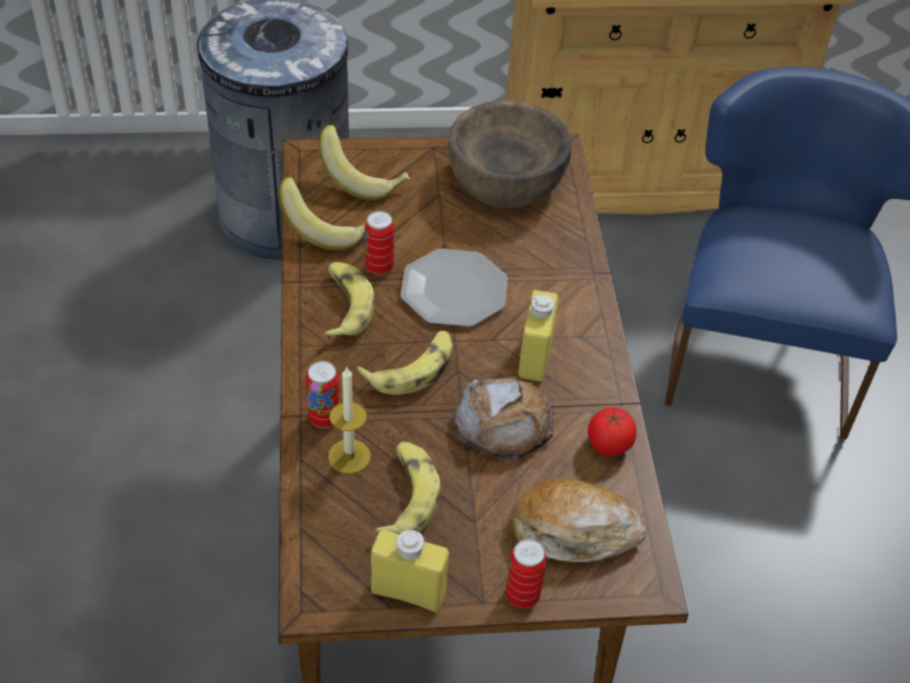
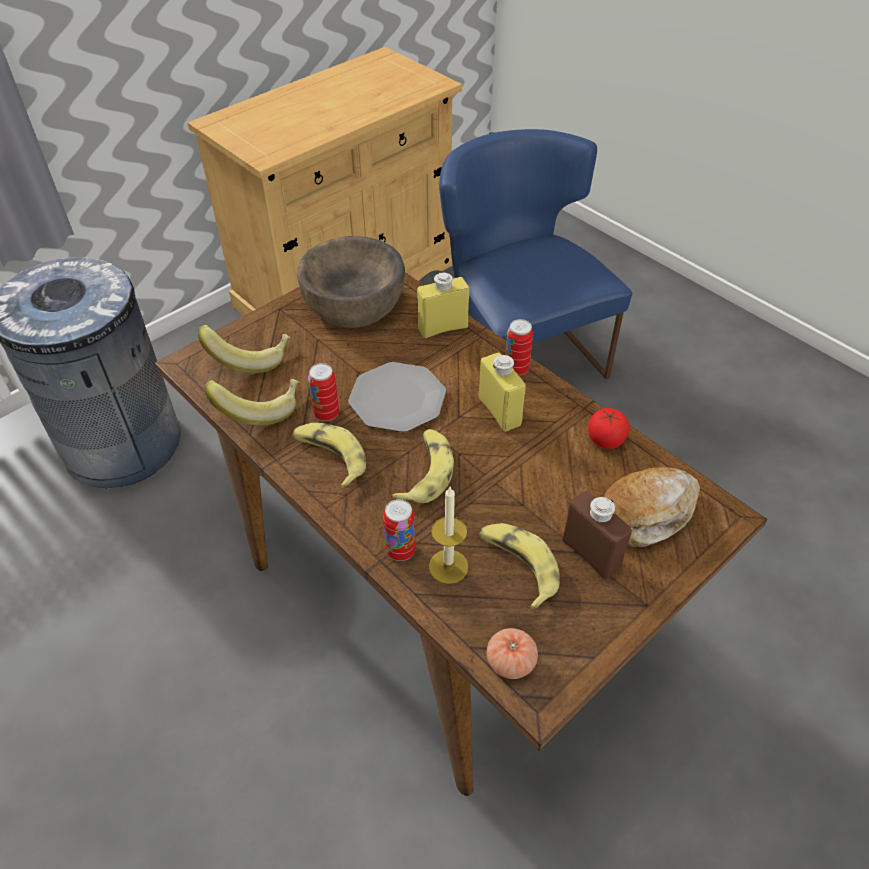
camera: 35 degrees left, 0 degrees up
(320, 561) = (510, 661): none -> tomato
(408, 592) = (593, 636): yellow bottle -> yellow bottle (443, 328)
(481, 528) = (591, 553): none -> brown bottle
(504, 423) = (528, 470): bread -> none
(522, 595) = (665, 581): can -> can (516, 369)

